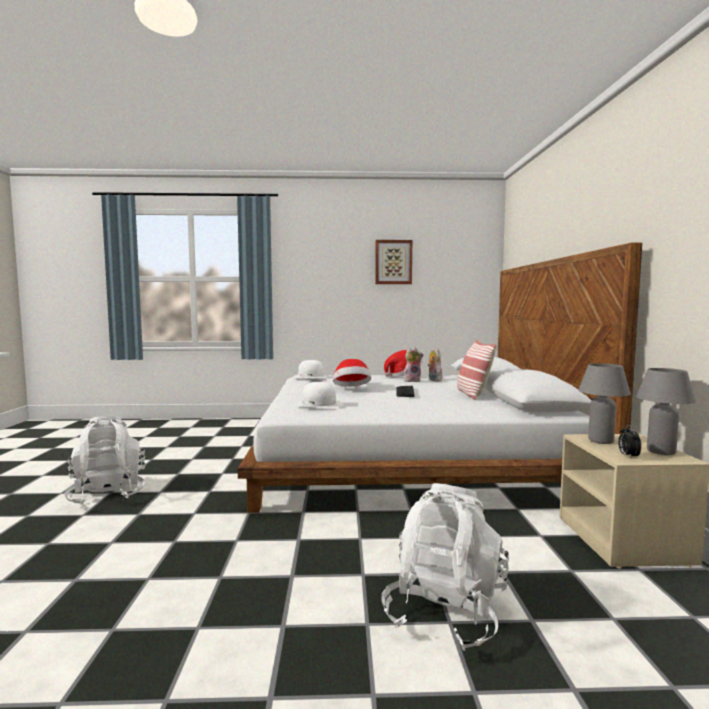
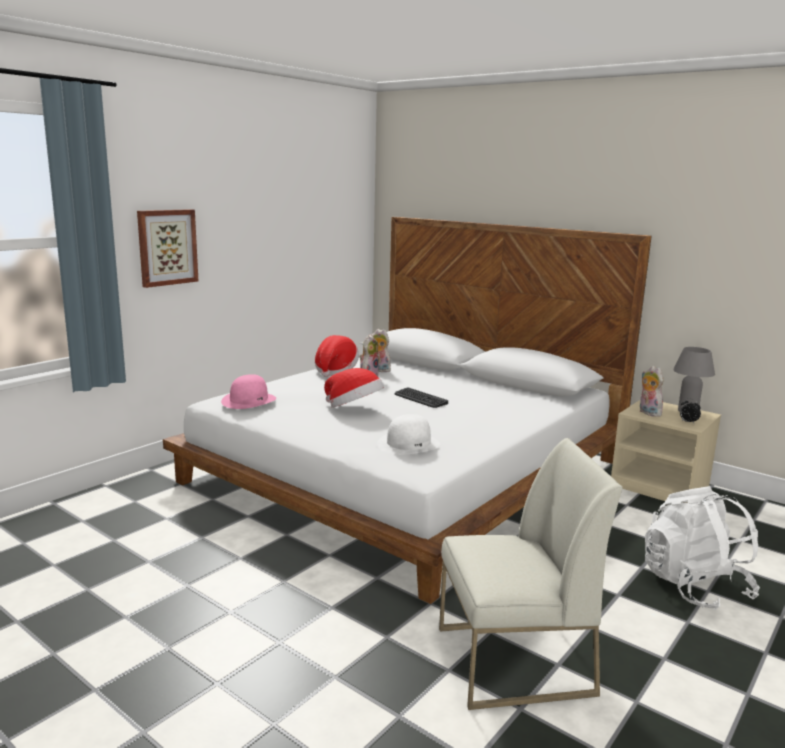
camera: 50 degrees left, 10 degrees up
(108, 494) = (220, 686): white backpack -> none
(206, 559) = (513, 661): none -> white chair
(311, 376) = (249, 400): white hat -> pink hat
(393, 262) = (269, 203): picture -> picture (167, 247)
(472, 394) = (470, 384): pillow -> none
(600, 441) = (648, 413): grey table lamp -> plush toy

